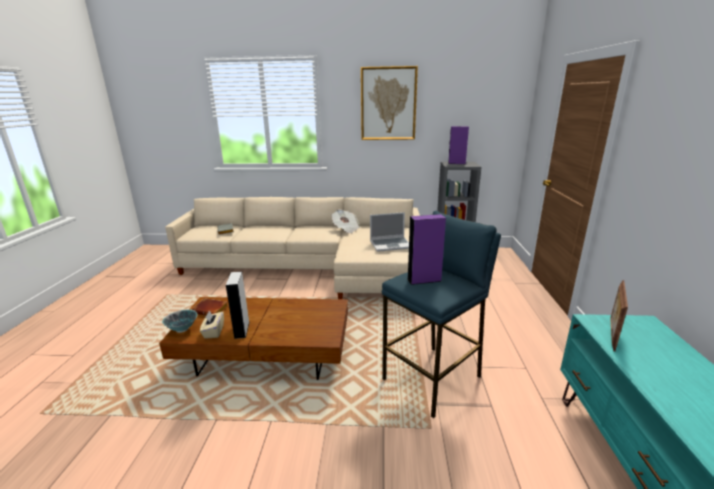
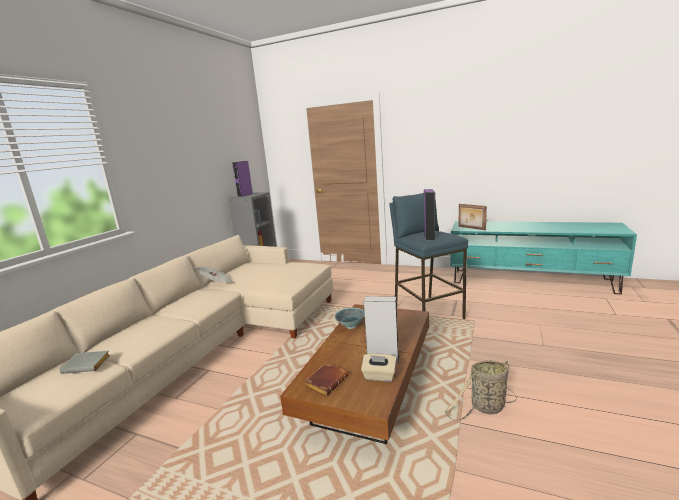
camera: 70 degrees left, 5 degrees down
(182, 329) = (363, 401): bowl -> bowl (351, 326)
(235, 440) = (485, 408): none -> basket
(388, 104) = (176, 145): picture -> none
(391, 244) = (288, 268): laptop -> none

